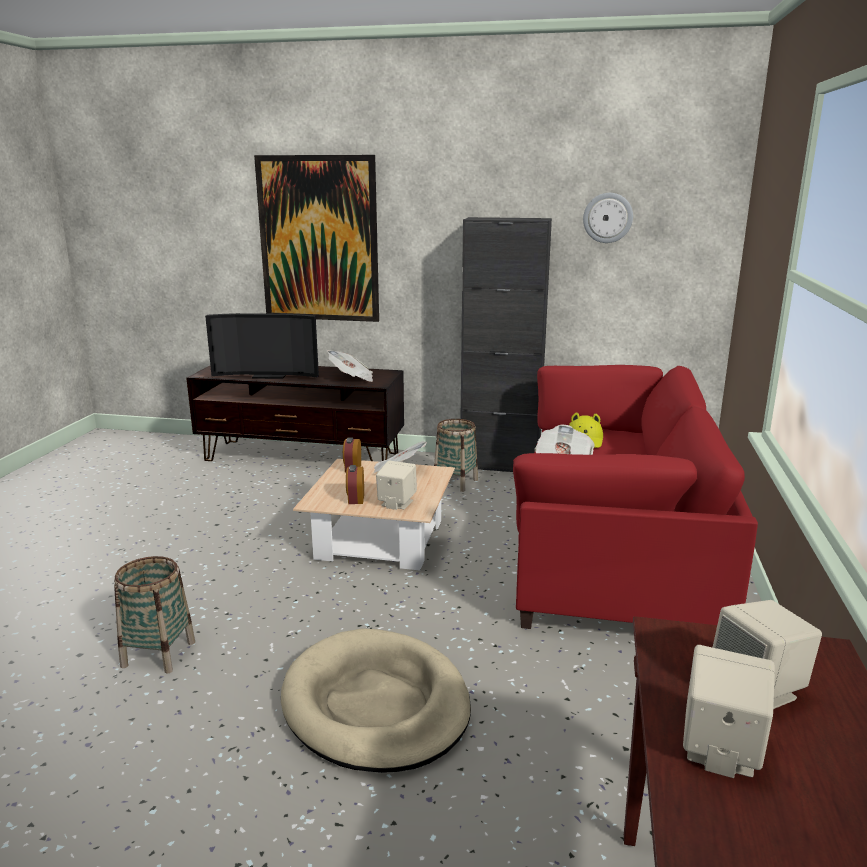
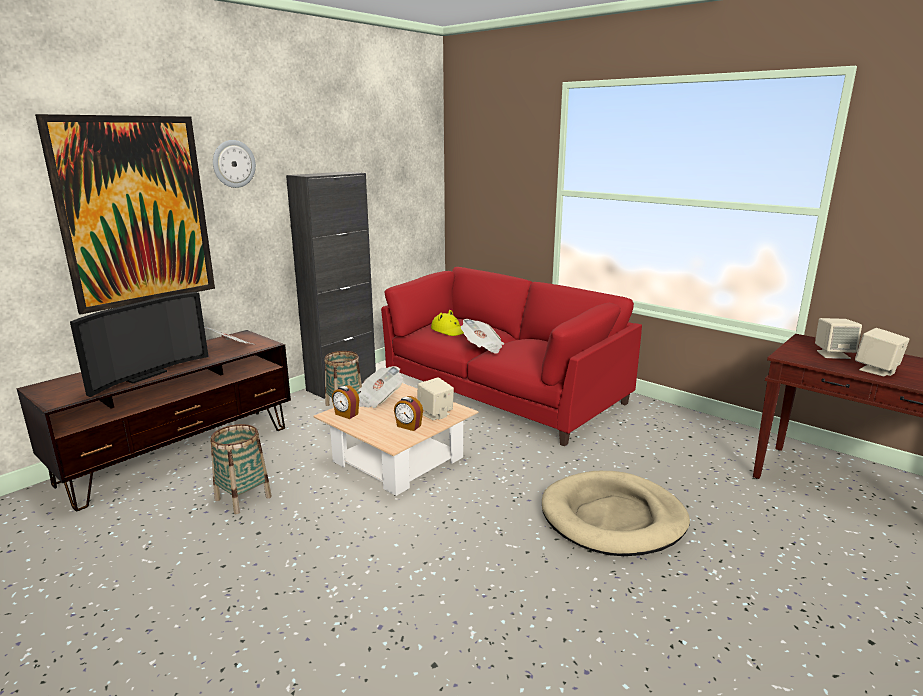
camera: 60 degrees left, 0 degrees up
(158, 654) = (475, 609): basket -> basket (243, 498)
(607, 218) = (376, 168): wall clock -> wall clock (233, 164)

